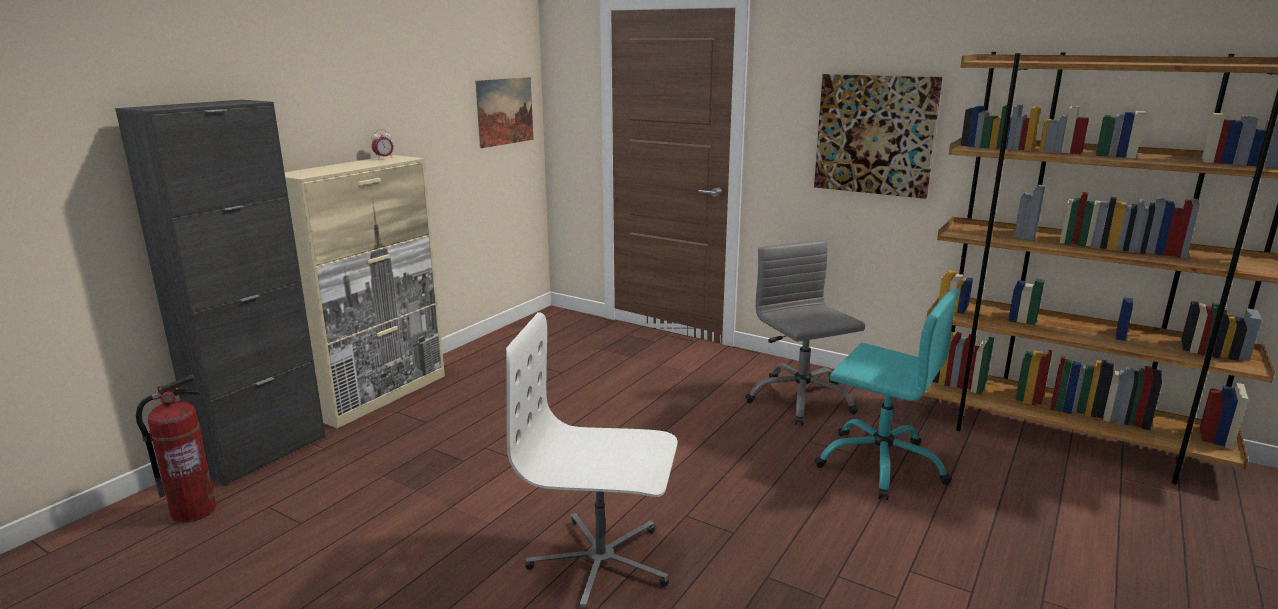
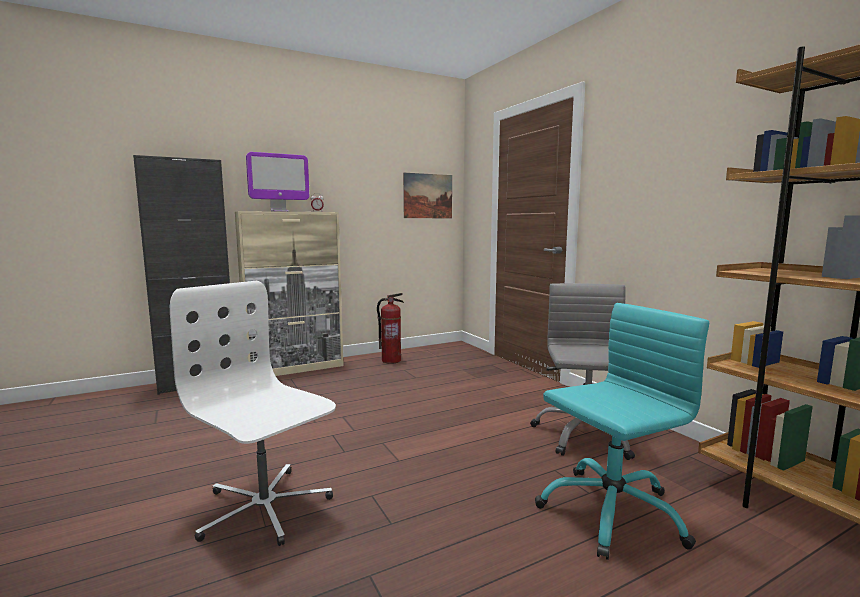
camera: 30 degrees right, 10 degrees down
(194, 511) = (126, 403): fire extinguisher -> fire extinguisher (391, 360)
(342, 167) = (280, 211): none -> monitor
(875, 134) = (683, 185): picture -> none
(881, 464) = (611, 511): turquoise office chair -> turquoise office chair turned 90 degrees counterclockwise

